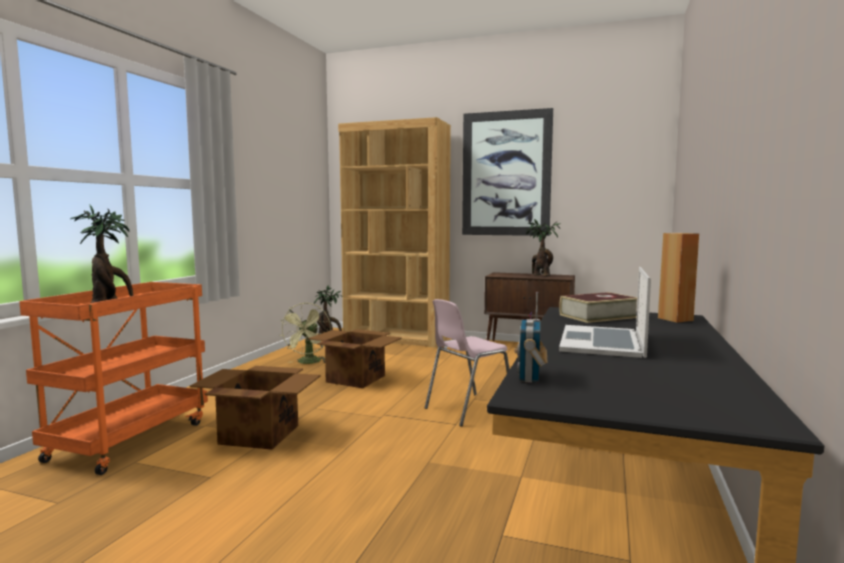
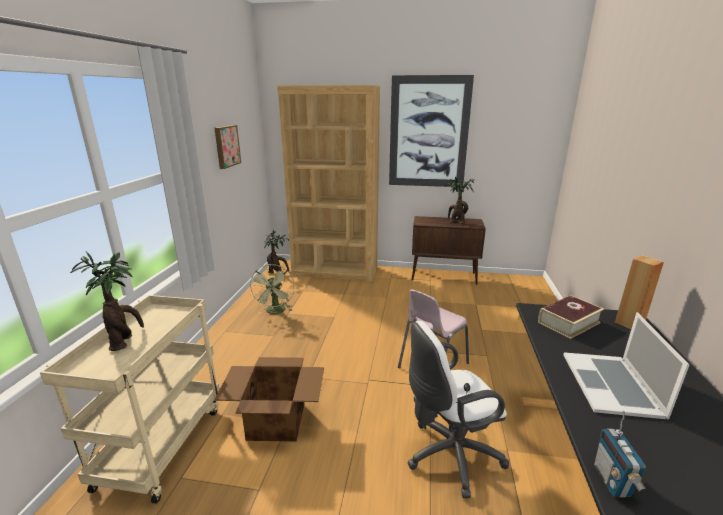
camera: 10 degrees left, 15 degrees up
(130, 439) = (162, 444): orange cart -> beige cart
(276, 178) = (226, 146): none -> picture
(355, 378) = (324, 331): cardboard box -> none
(444, 474) = (449, 455): none -> white office chair

